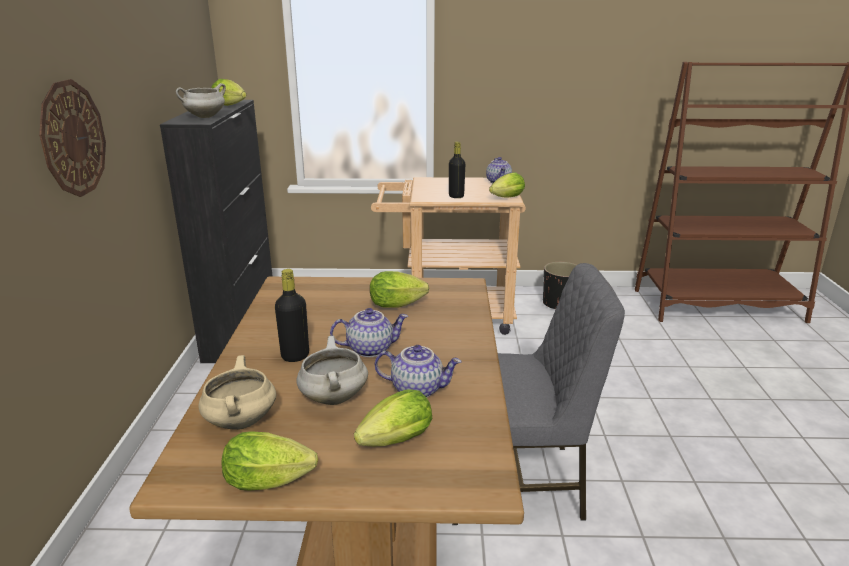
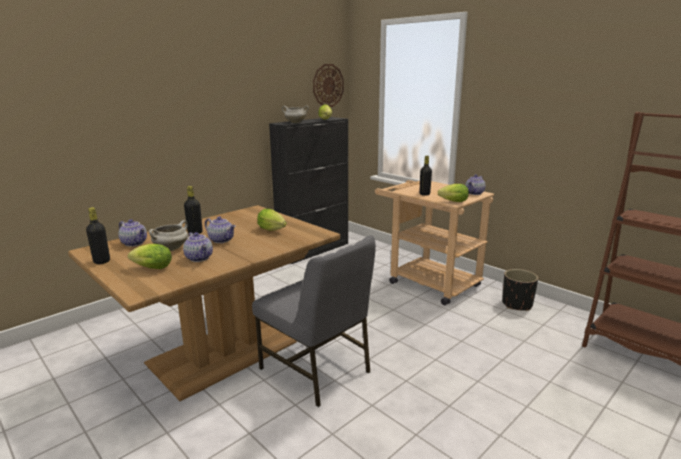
camera: 45 degrees right, 5 degrees down
(72, 138) = (196, 120): wall clock -> wall clock (328, 85)
(240, 421) = (135, 243): beige cooking pot -> teapot
(273, 482) = (102, 261): lettuce -> black bottle

